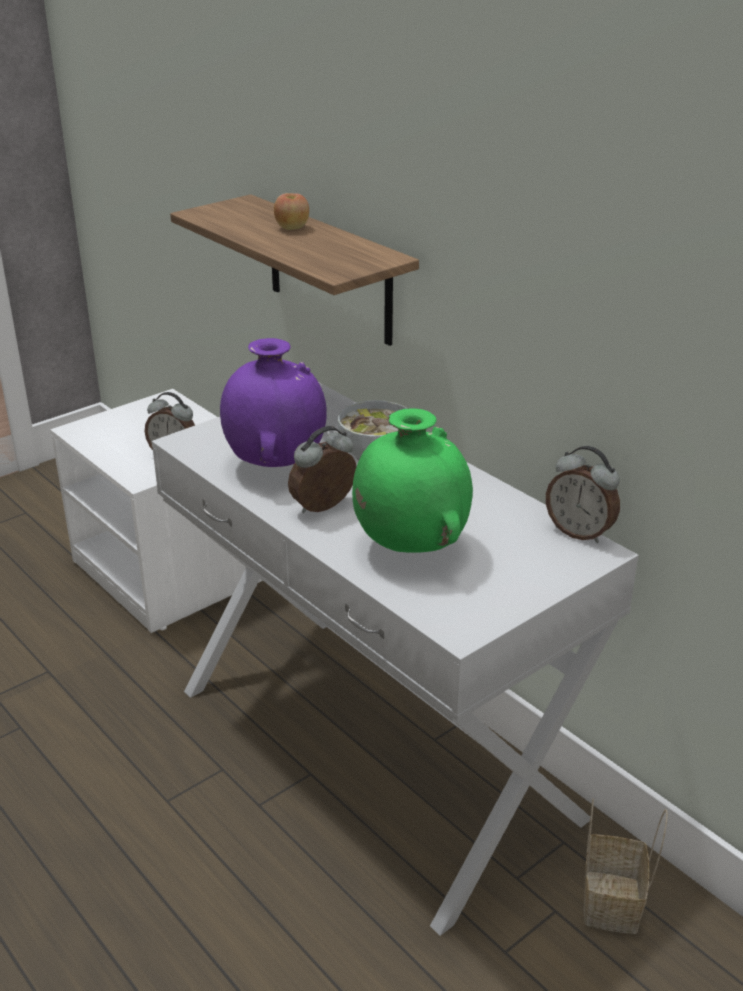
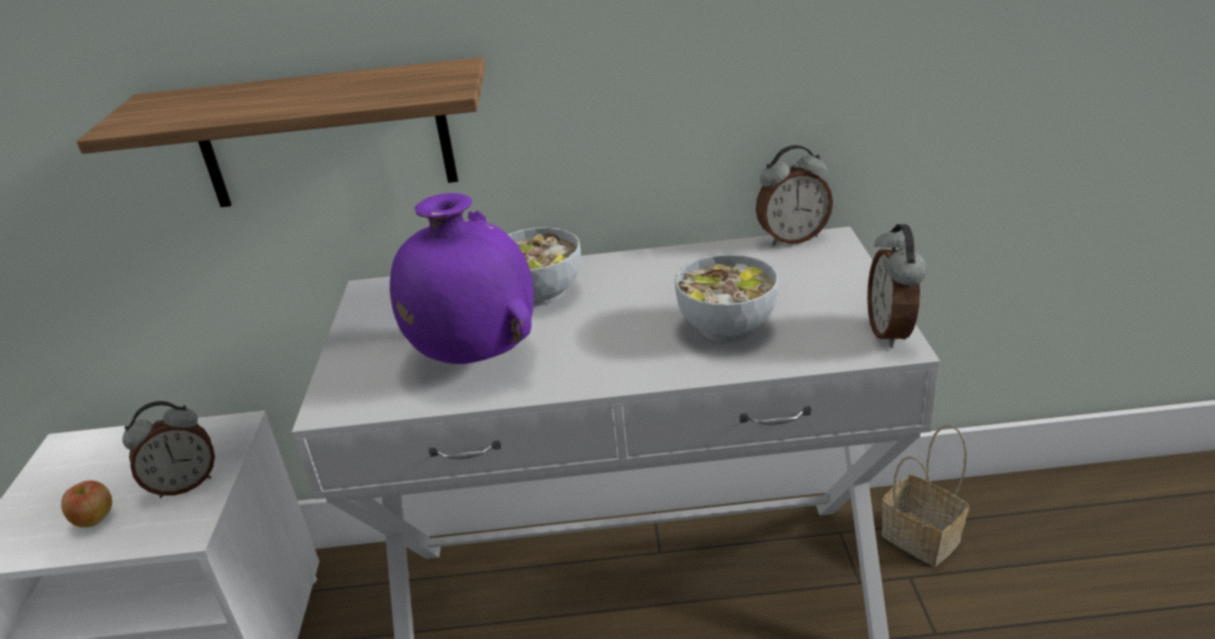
camera: 50 degrees left, 0 degrees up
(292, 228) = (282, 90): apple -> apple (96, 520)
(324, 508) = (600, 353): alarm clock -> alarm clock (892, 332)
(410, 546) = (726, 326): green vase -> bowl

